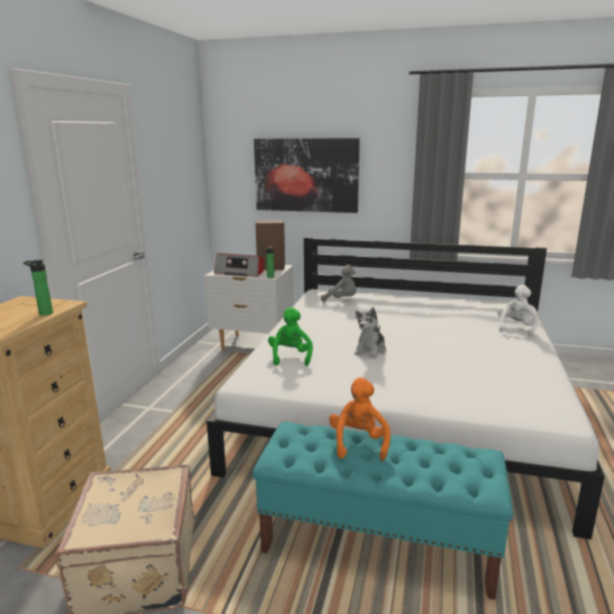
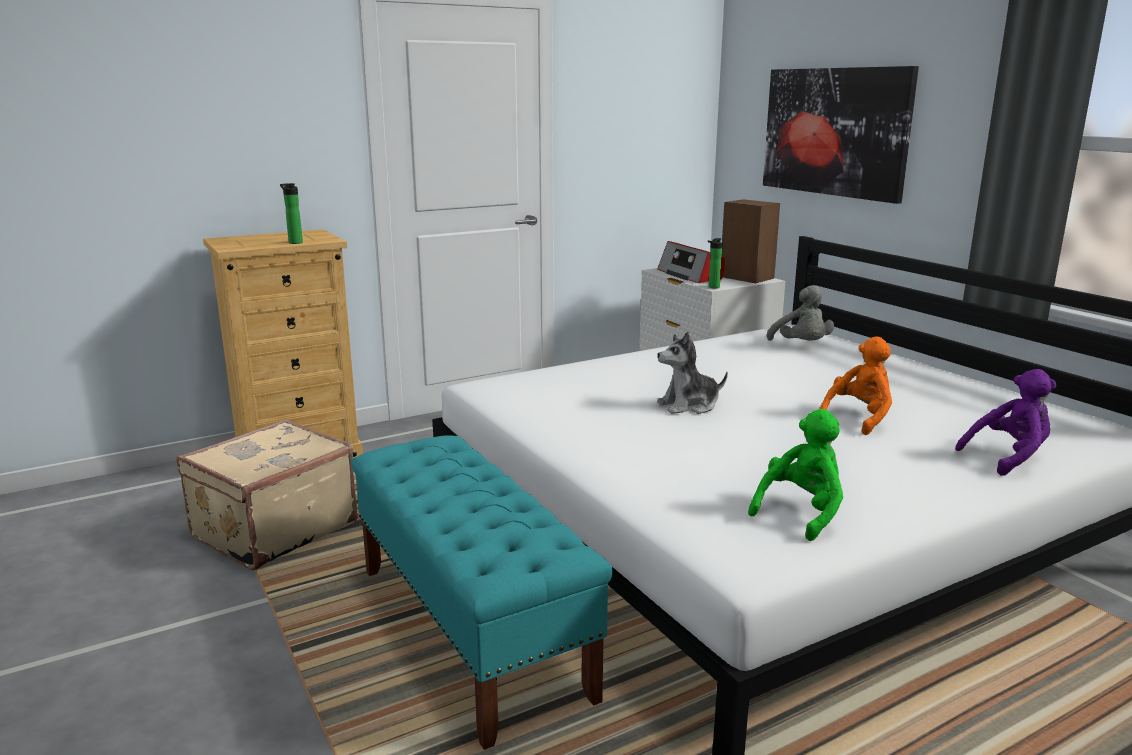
camera: 45 degrees right, 0 degrees up
(290, 357) = (578, 380): green plush toy -> green plush toy (801, 512)
(358, 443) = (470, 478): orange plush toy -> orange plush toy (859, 418)
(515, 328) = (1008, 457): white plush toy -> purple plush toy

